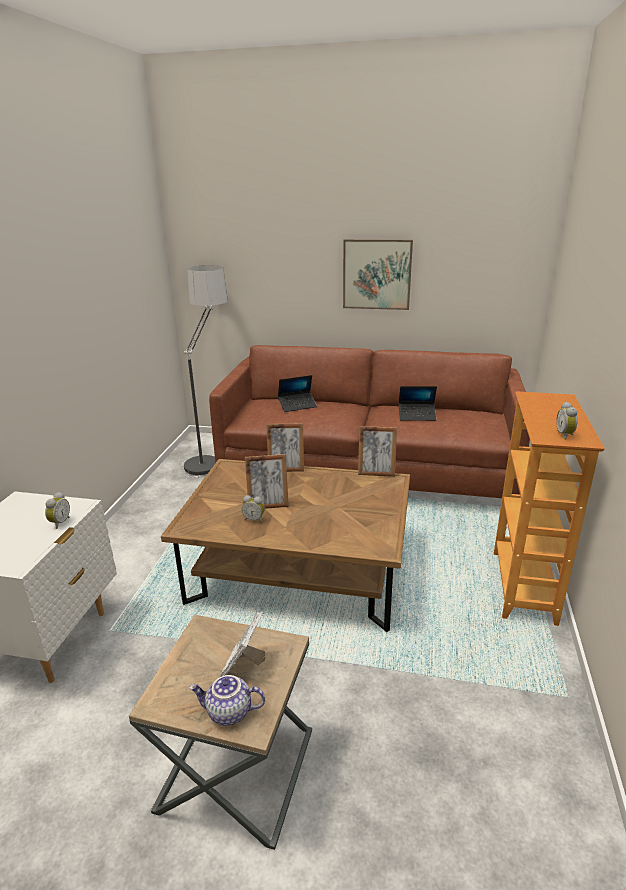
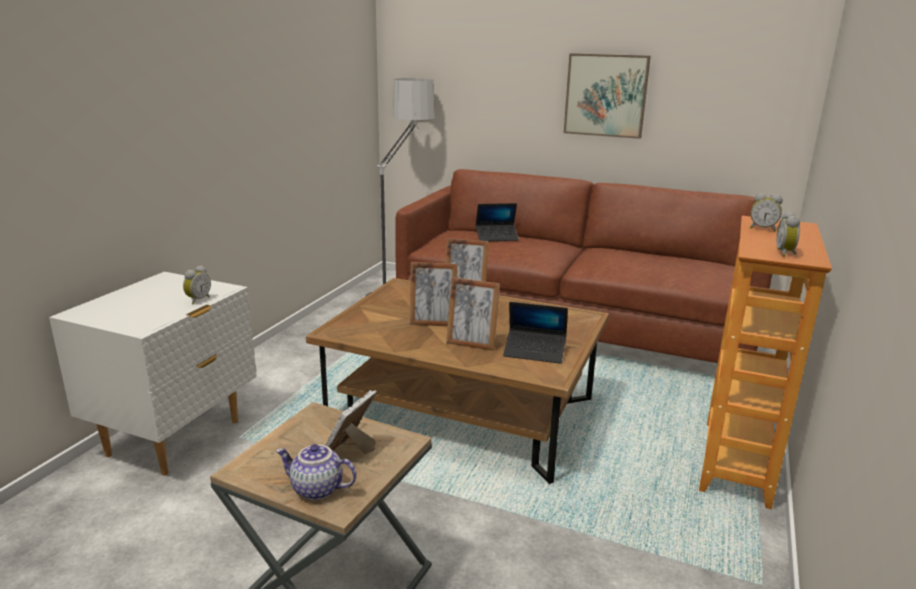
camera: 10 degrees right, 5 degrees down
(254, 519) = (412, 333): alarm clock -> alarm clock (762, 229)
(376, 473) = (568, 308): picture frame -> picture frame (471, 344)
(417, 416) = (634, 258): laptop -> laptop (534, 352)

